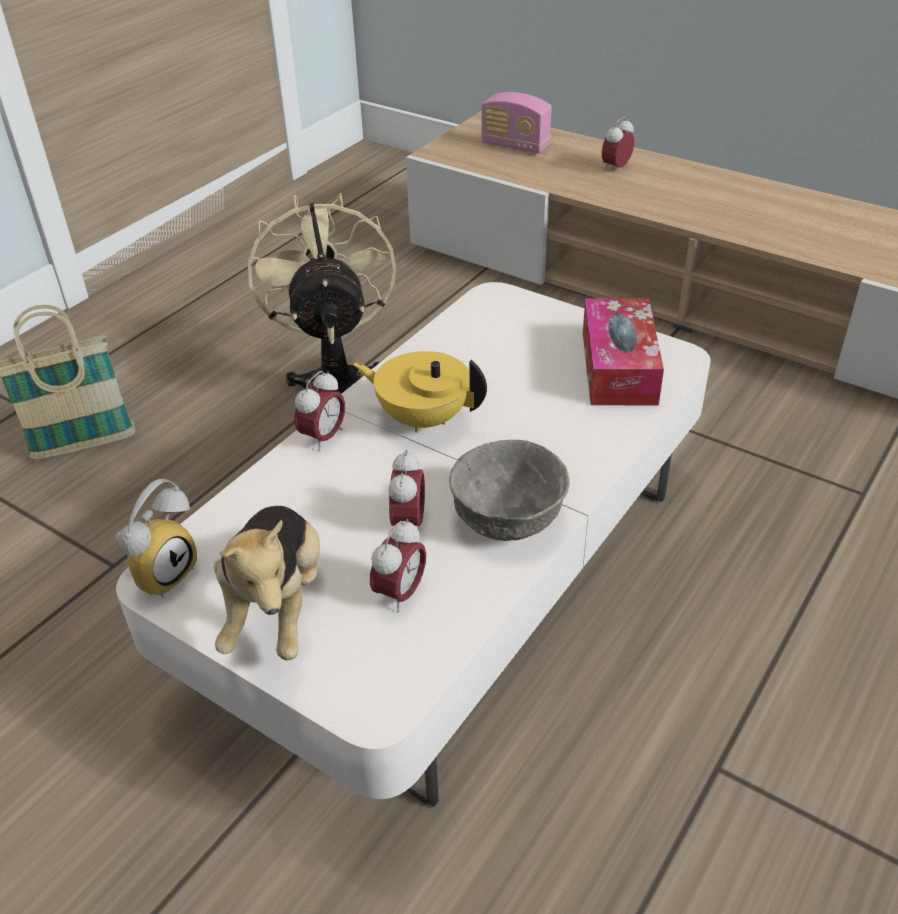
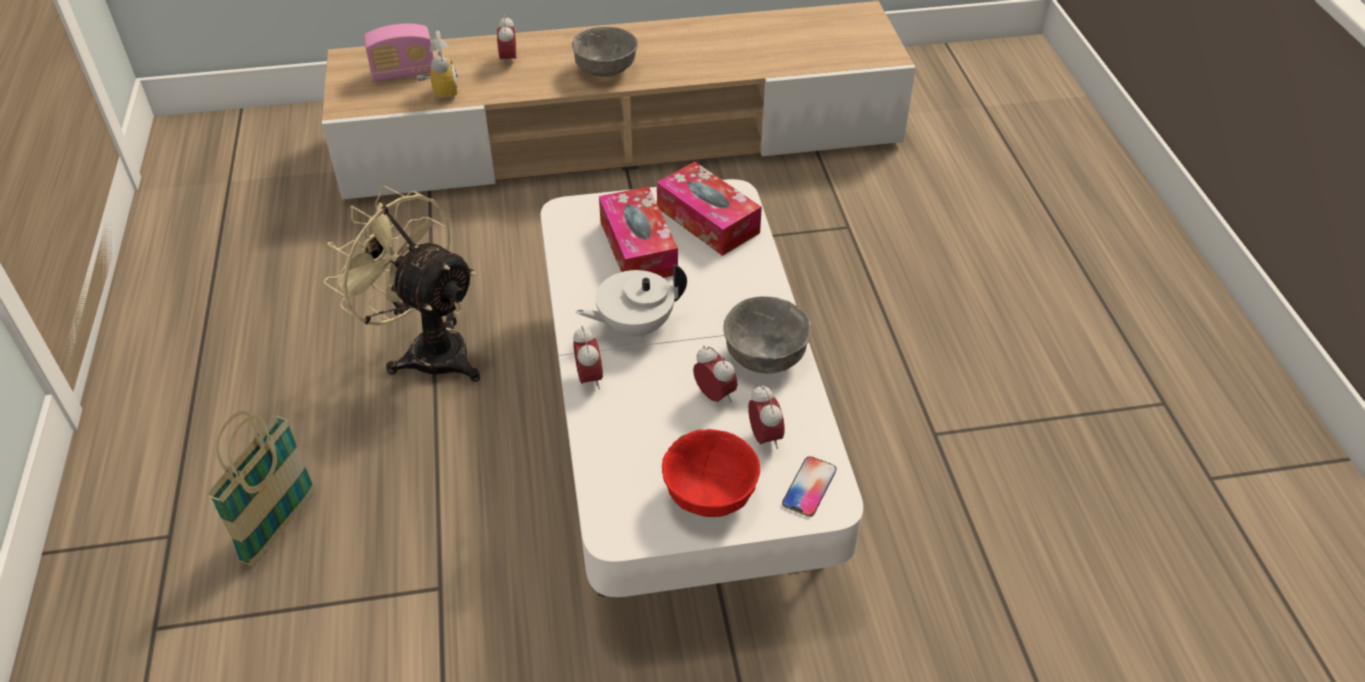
camera: 45 degrees left, 5 degrees up
(162, 571) = (610, 526): alarm clock -> alarm clock (439, 92)
(277, 607) = (708, 494): plush toy -> red bowl
(376, 674) = (809, 487): none -> phone
(423, 418) = (634, 325): yellow teapot -> white teapot
(518, 356) = (638, 247): none -> tissue box
(695, 208) = (605, 70): none -> grey bowl

